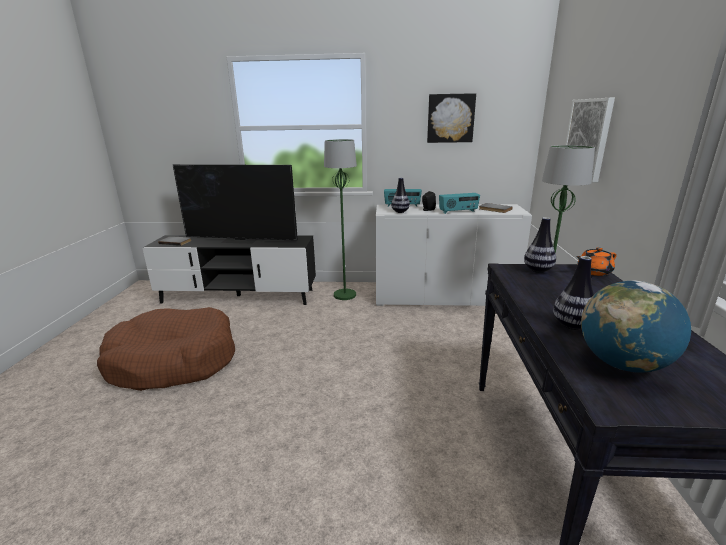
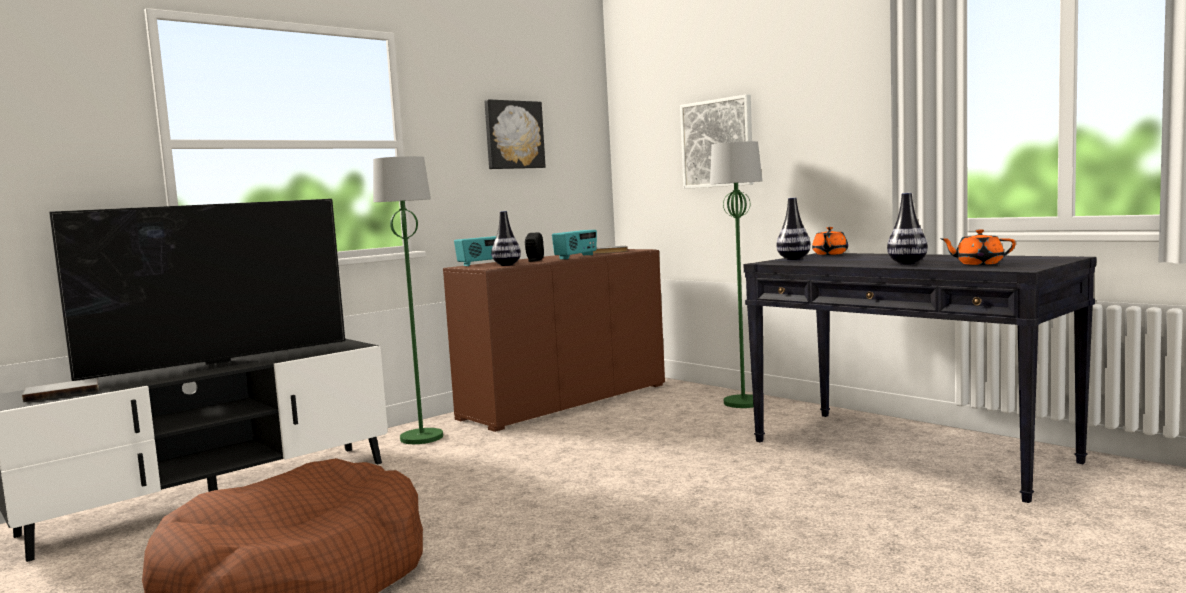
camera: 45 degrees left, 15 degrees down
(443, 297) = (565, 401): white cabinet -> brown cabinet
(622, 364) = (978, 263): globe -> orange teapot

